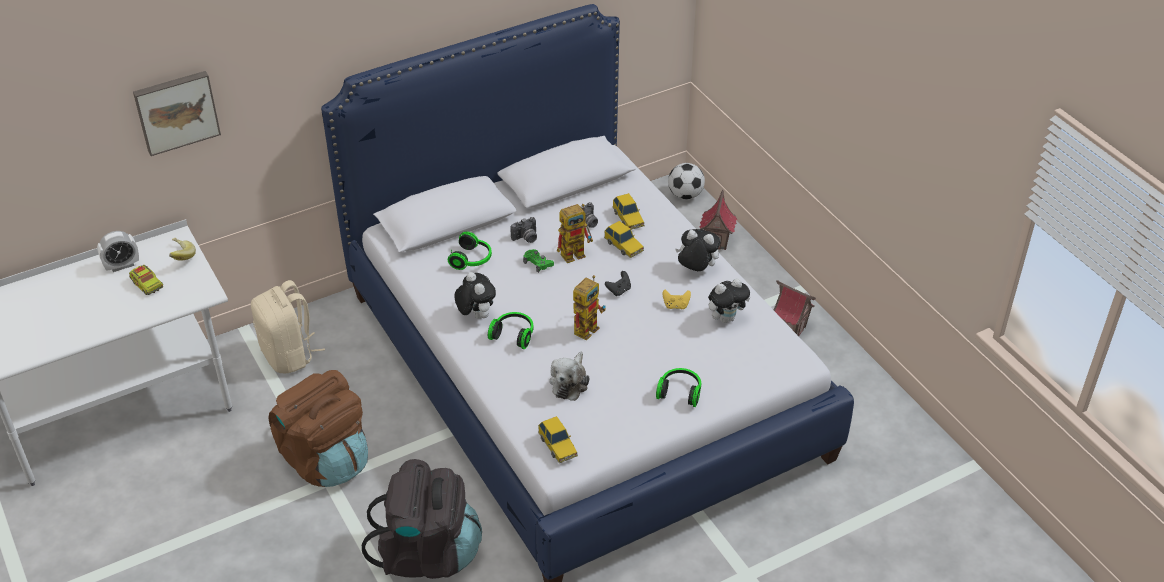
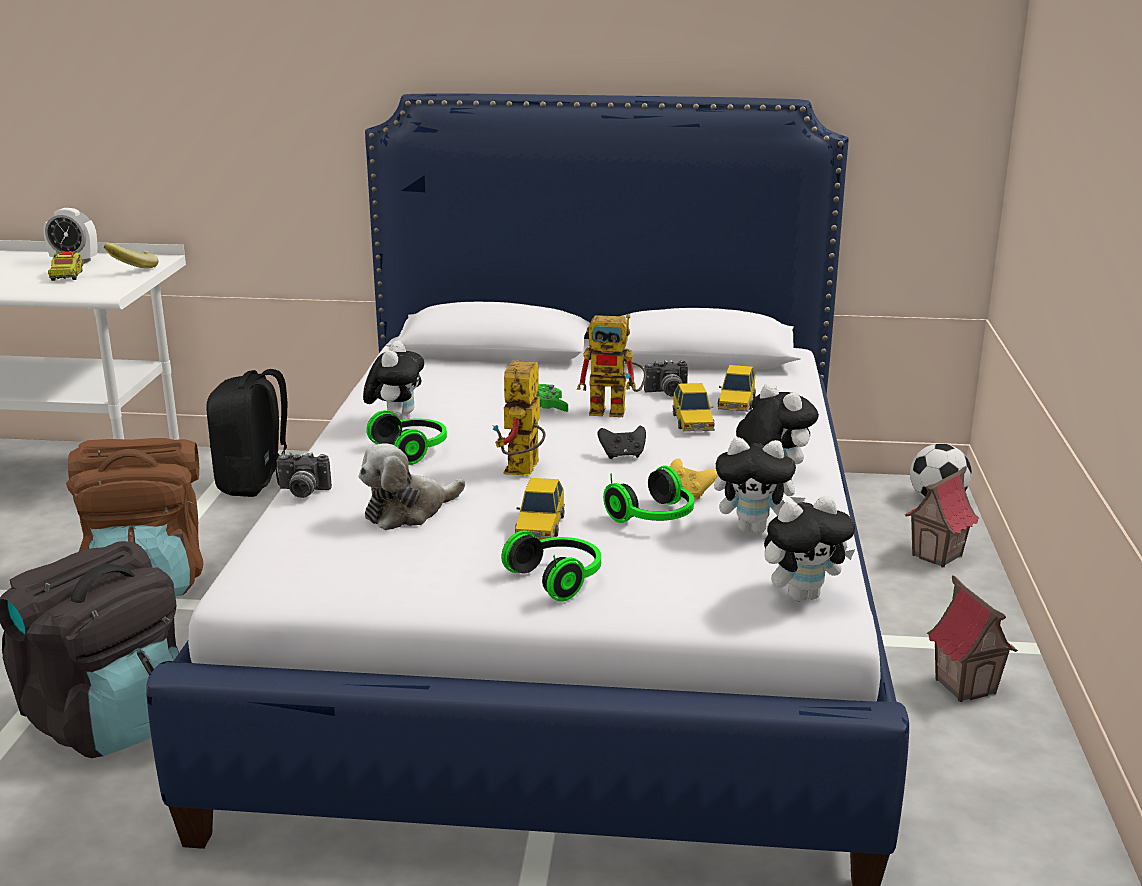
camera: 35 degrees right, 20 degrees down
(176, 111) = (186, 76): picture -> none
(289, 355) = (255, 483): beige backpack -> black backpack
(472, 259) = (471, 381): headphones -> headphones (655, 518)
(526, 238) = (567, 383): camera -> camera (302, 492)
(558, 445) = (283, 565): toy car -> toy car (539, 526)
(587, 326) = (523, 472): toy robot -> toy robot turned 120 degrees clockwise
(782, 352) = (803, 595): none -> plush toy

